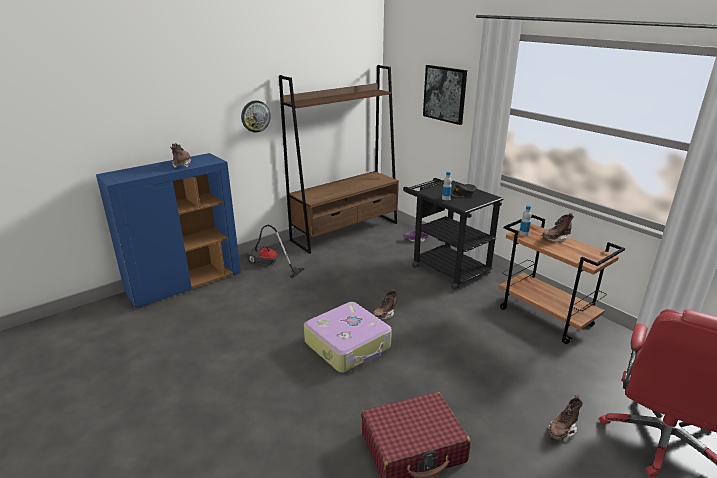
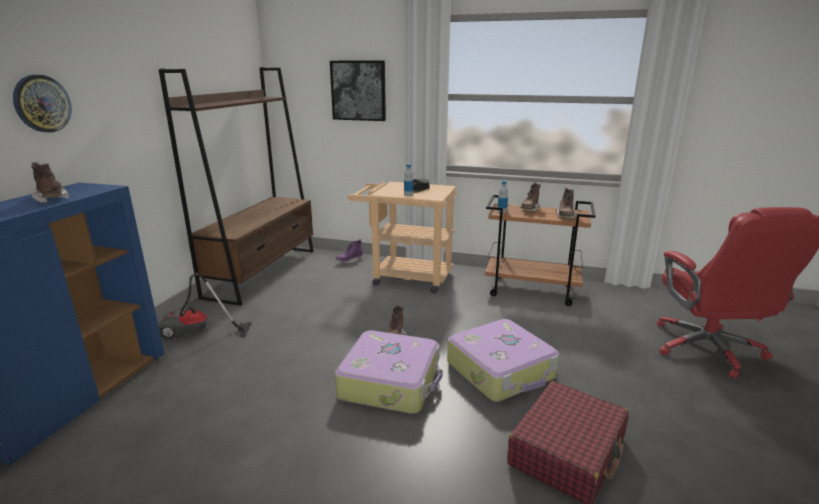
camera: 35 degrees left, 5 degrees down
(255, 116) = (134, 126): wall clock -> wall clock (42, 103)
(435, 371) = (501, 370): none -> suitcase
(445, 267) = (405, 277): black cart -> beige cart
(562, 430) = (648, 373): brown boot -> brown boot (565, 216)

